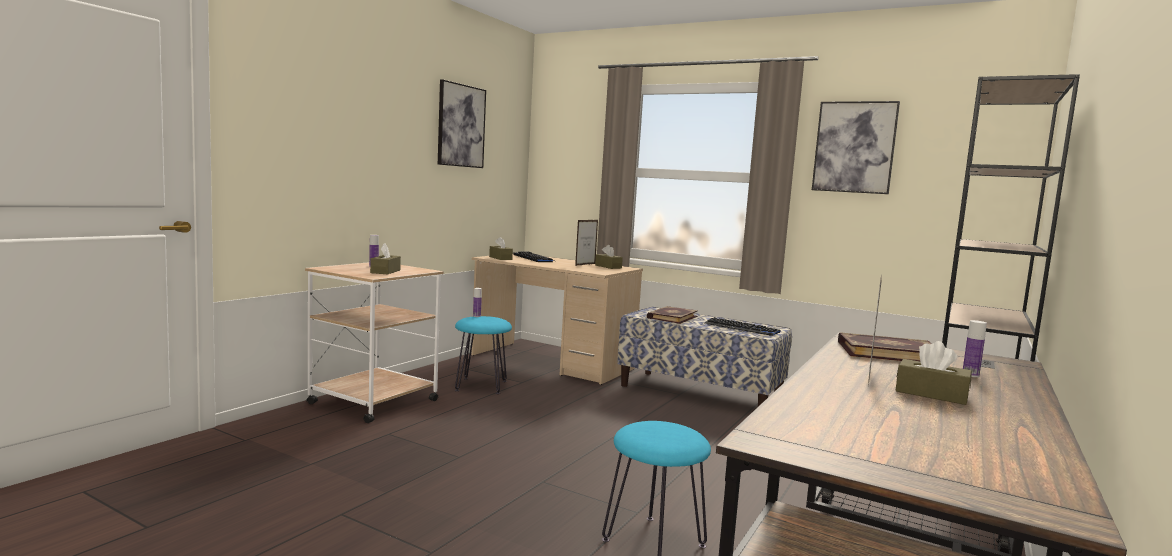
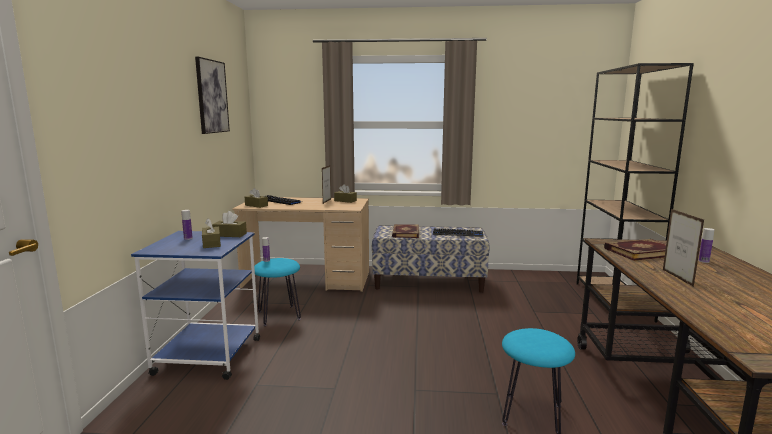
camera: 25 degrees left, 5 degrees up
(375, 401) = (209, 355): beige cart -> blue cart
(854, 147) = (510, 101): picture -> none
(931, 394) = (724, 284): brown tissue box -> brown tissue box (230, 235)

